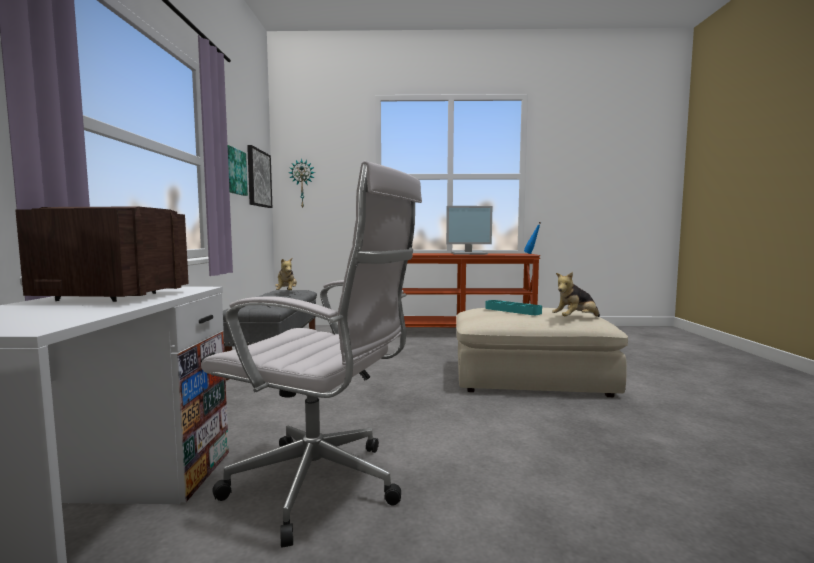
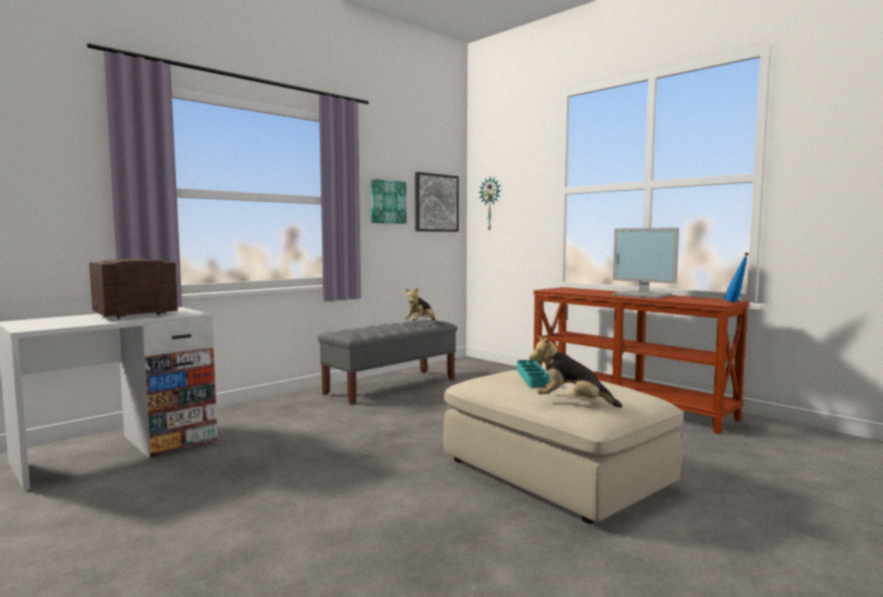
camera: 45 degrees right, 0 degrees up
(323, 487) = (207, 479): white office chair -> none

